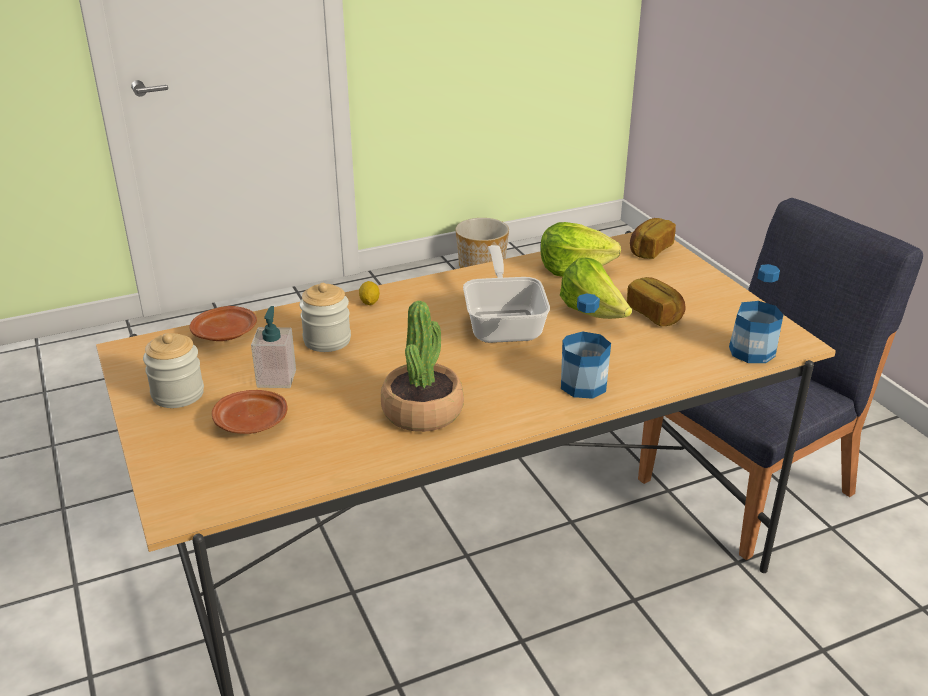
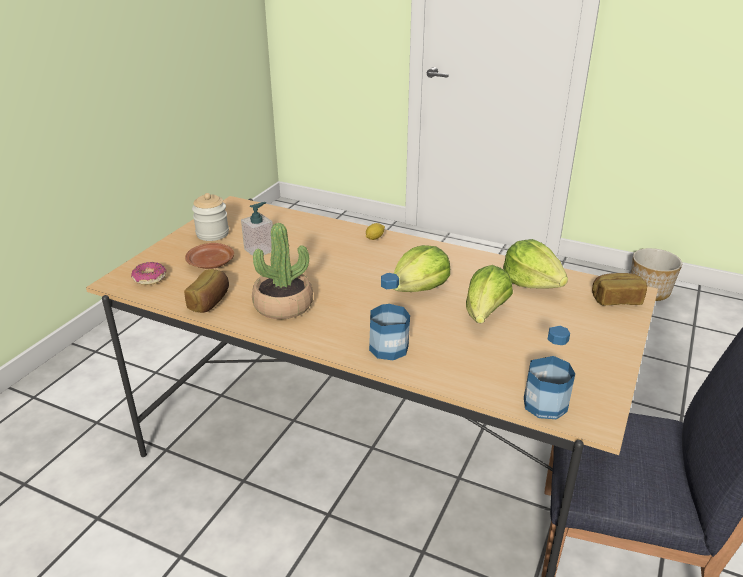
camera: 50 degrees right, 0 degrees up
(213, 482) = (149, 278): none -> donut
(226, 333) = (282, 218): brown plate -> none
(327, 340) = (315, 245): jar -> none
(504, 323) = (420, 288): frying pan -> lettuce
(655, 314) = (527, 339): bread -> bread (210, 302)

